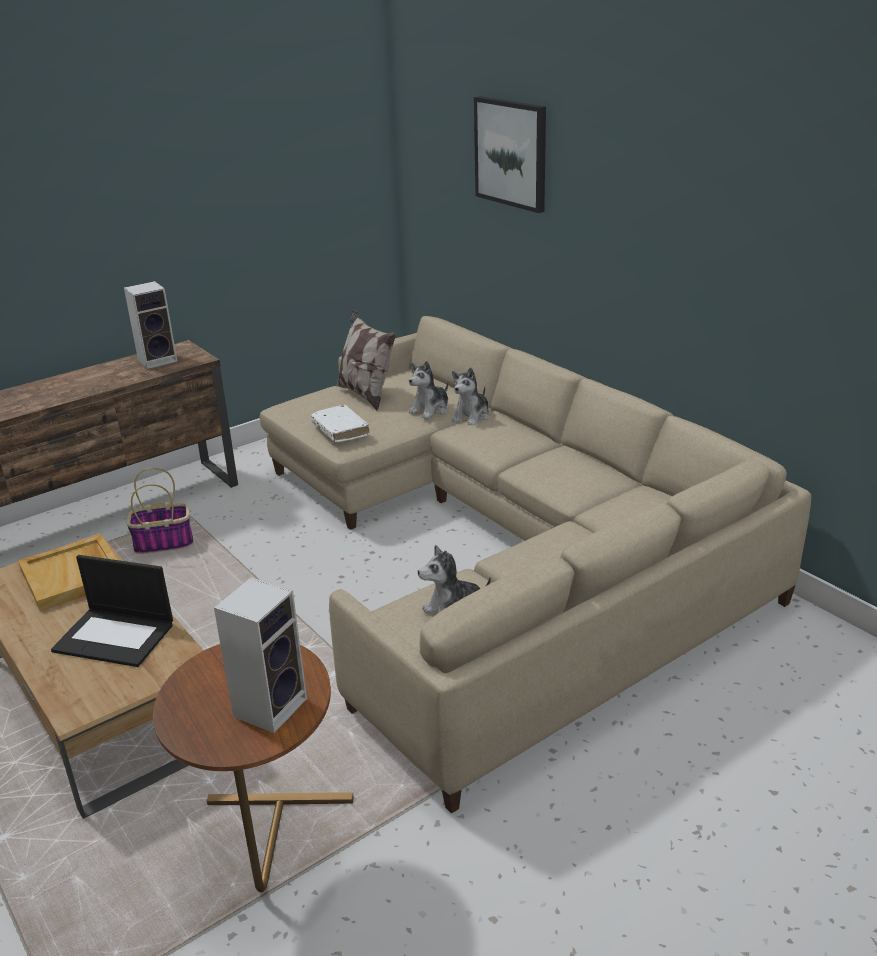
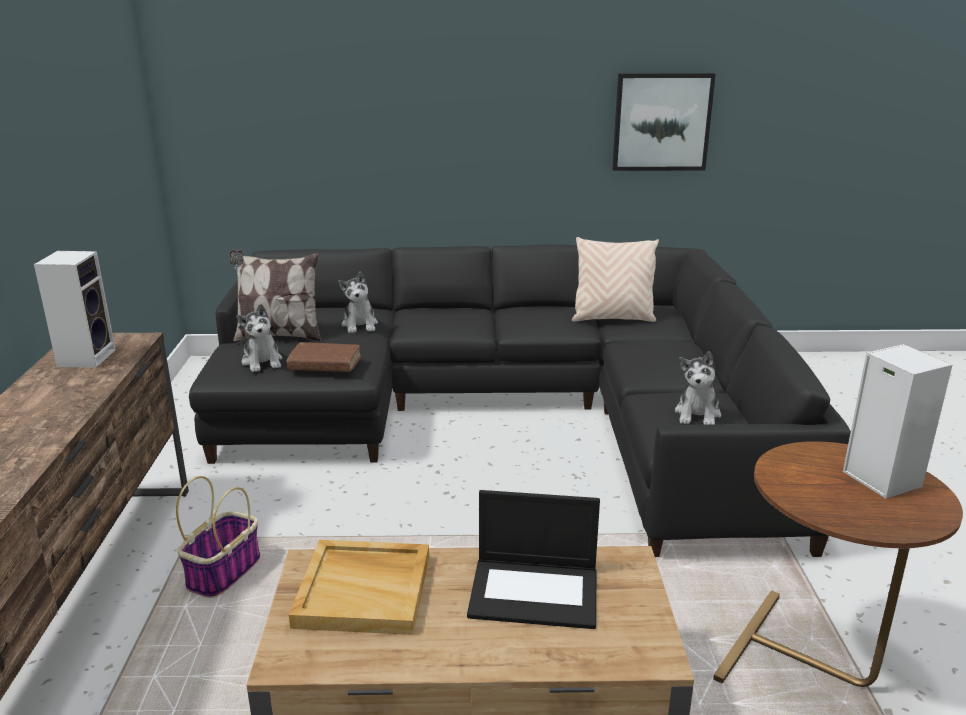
camera: 55 degrees left, 5 degrees down
(116, 637) = (535, 592): laptop -> laptop turned 45 degrees clockwise
(340, 430) = (325, 365): white book -> brown book
(472, 417) = (399, 318): plush toy -> plush toy (262, 361)
(502, 549) = (510, 413): beige sofa -> black sofa
(511, 153) = (349, 60): picture -> picture (661, 122)
(620, 500) = (612, 318): none -> beige pillow

